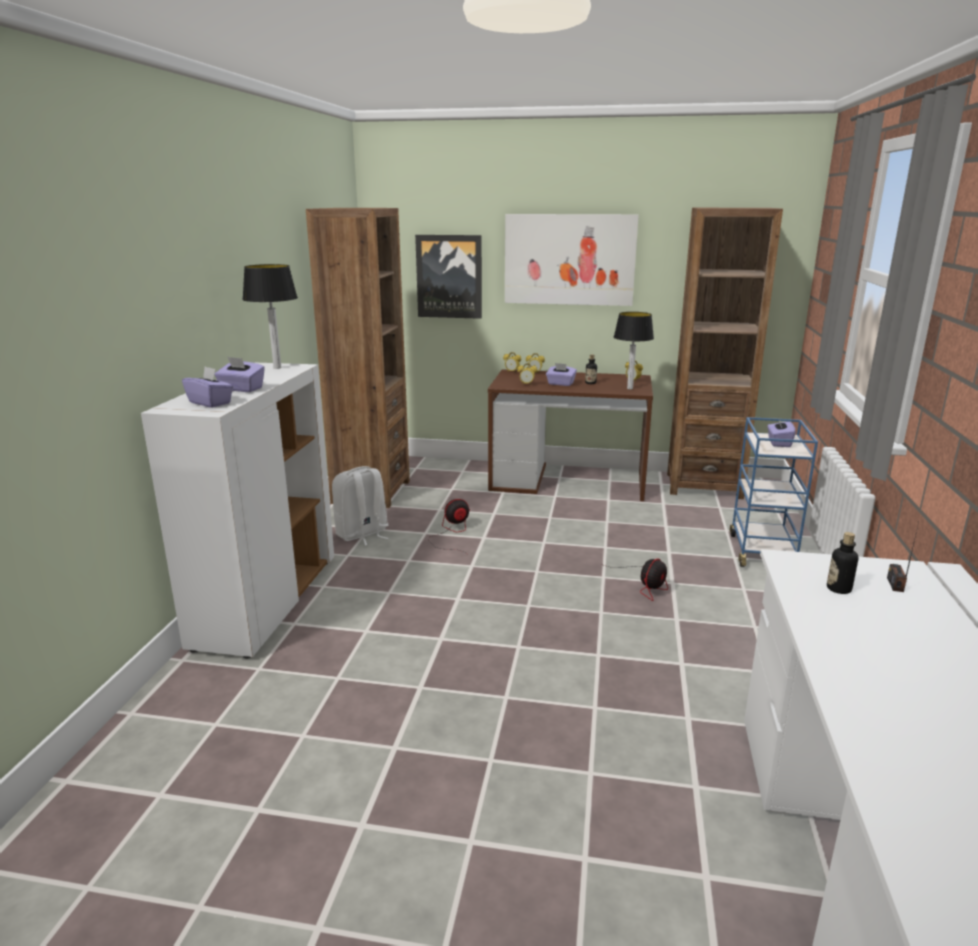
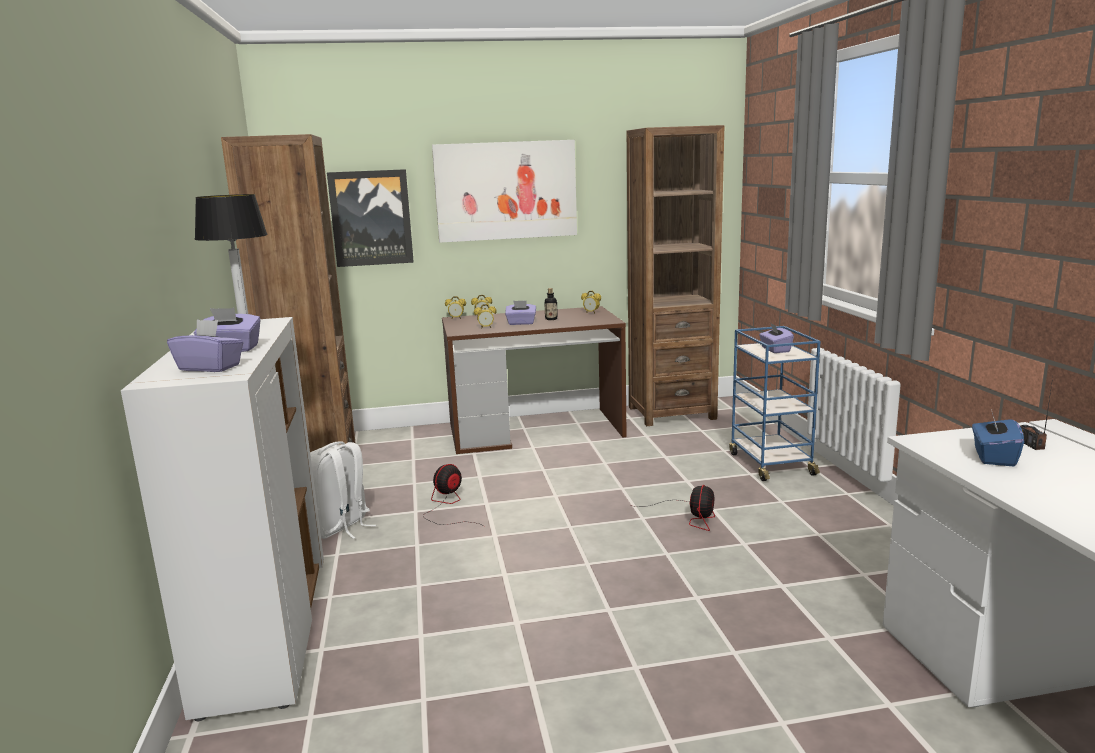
camera: 20 degrees left, 5 degrees down
(630, 388) = (596, 319): table lamp -> none
(838, 589) = (993, 457): bottle -> blue tissue box

